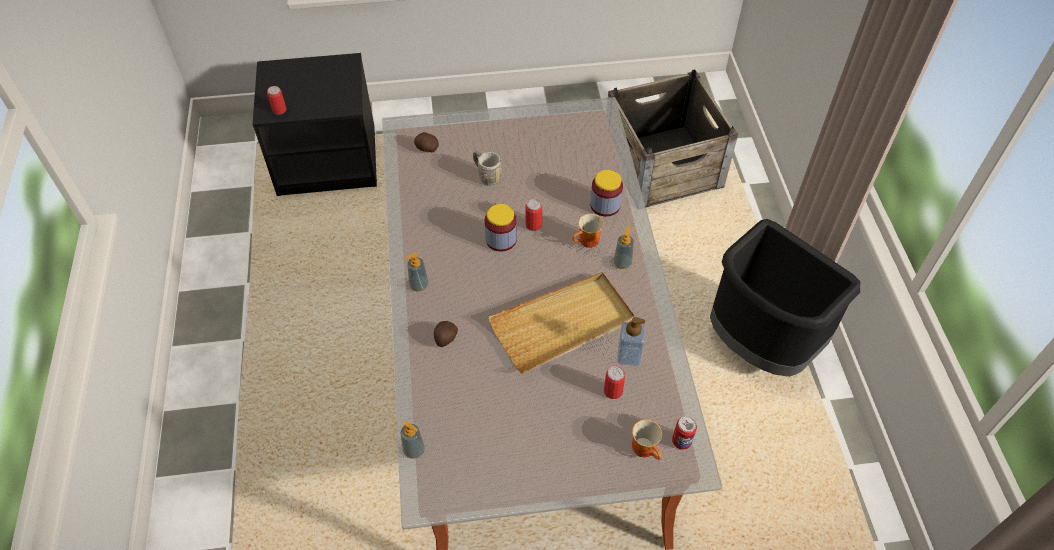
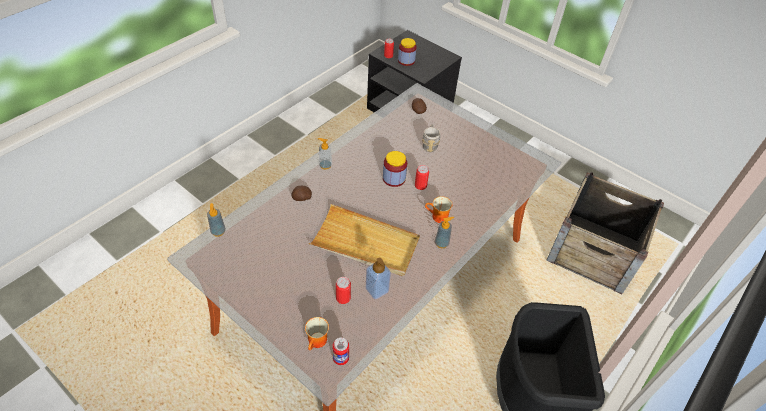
camera: 45 degrees right, 5 degrees down
(605, 205) = (474, 208): jar -> jar (406, 61)

